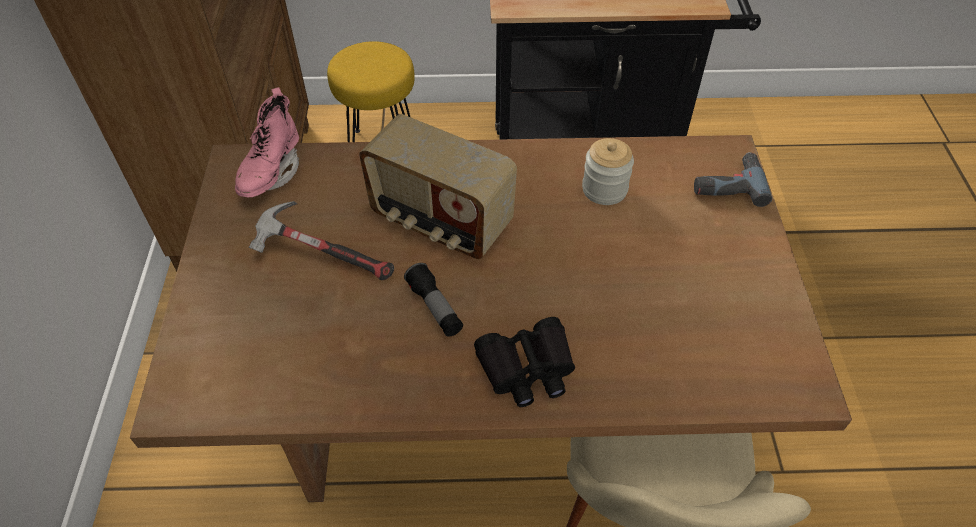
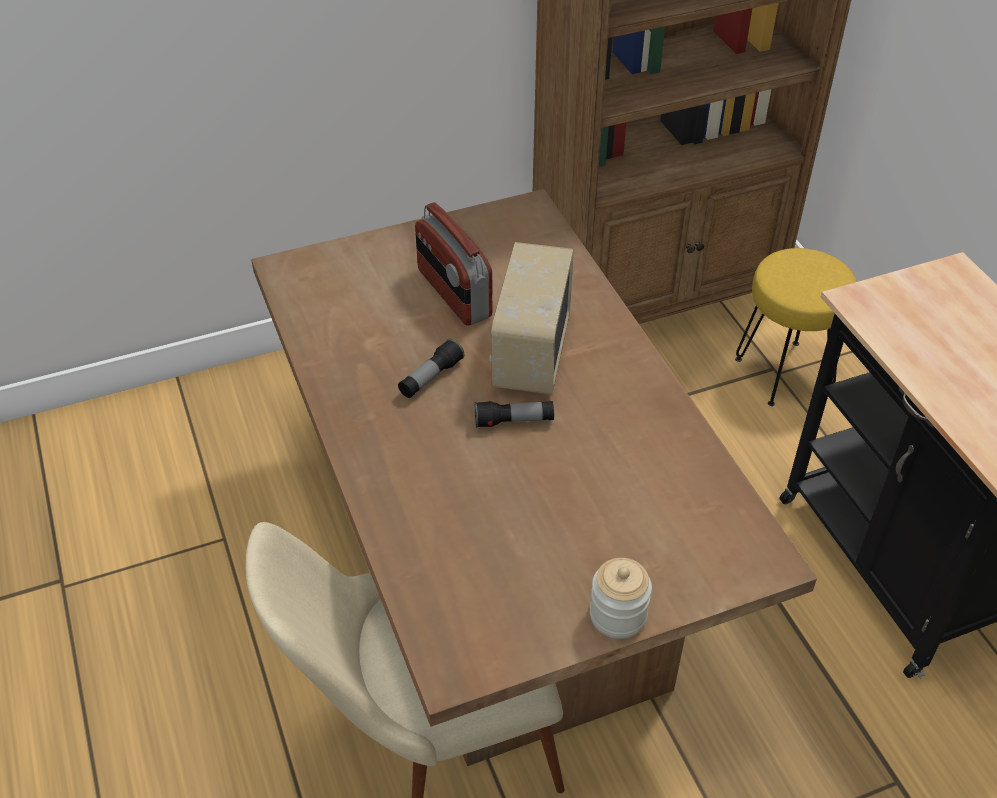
camera: 70 degrees right, 5 degrees down
(271, 173) = (530, 232): pink boot -> none
(322, 256) = (453, 294): hammer -> radio
(523, 259) = (514, 421): none -> flashlight
(527, 369) = (391, 454): black binoculars -> none
(604, 189) = (641, 460): jar -> jar (618, 615)
(727, 183) = (714, 565): power drill -> none

